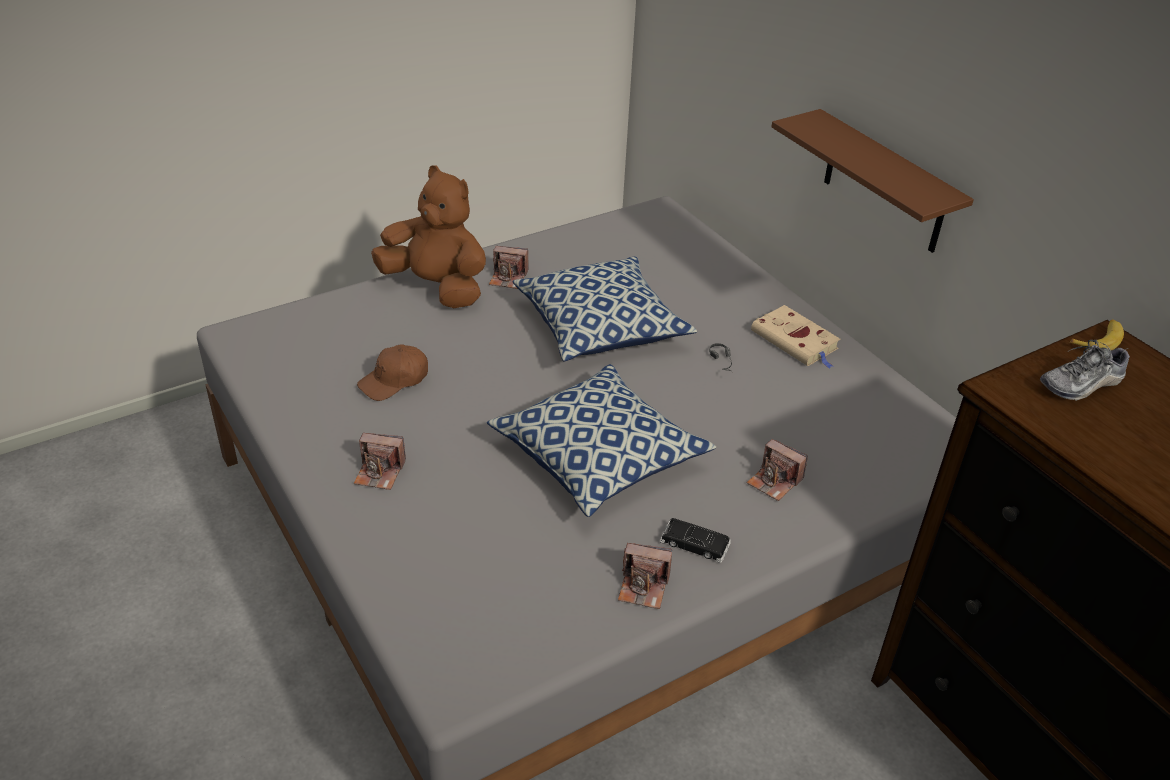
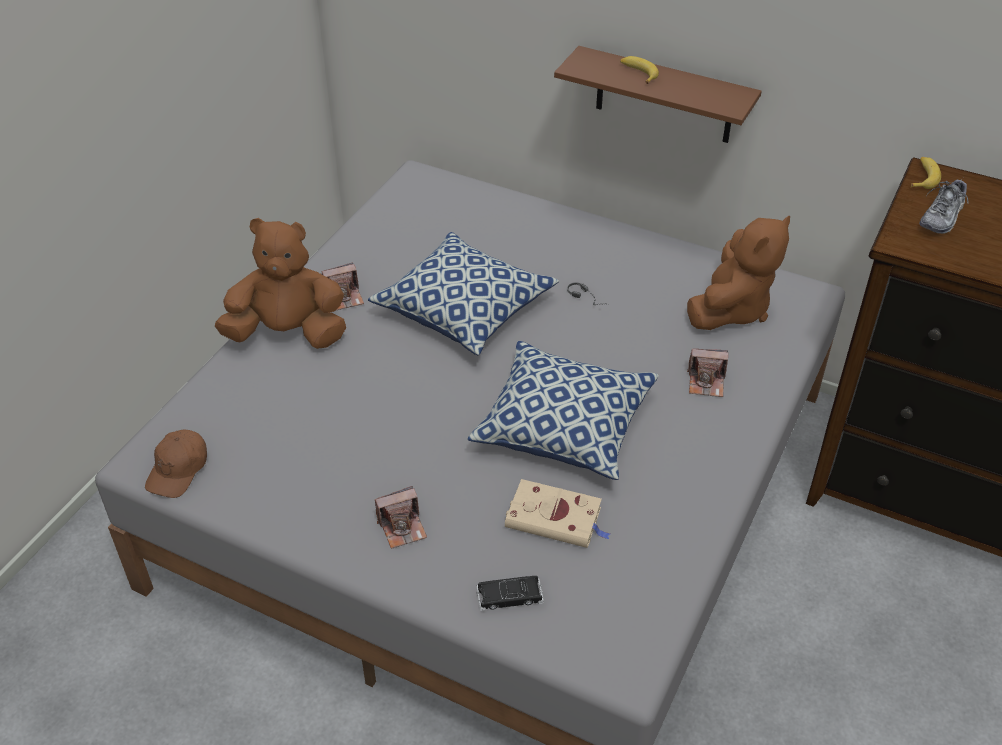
camera: 30 degrees left, 5 degrees up
(394, 380) = (335, 439): brown cap -> brown cap (178, 470)
(643, 587) = (688, 514): camera -> none
(694, 544) = (694, 461): black toy car -> black toy car (509, 596)
(796, 341) = (625, 255): beige book -> beige book (556, 518)
(854, 146) = (638, 73): none -> banana
(863, 429) = (731, 309): none -> brown plush toy

